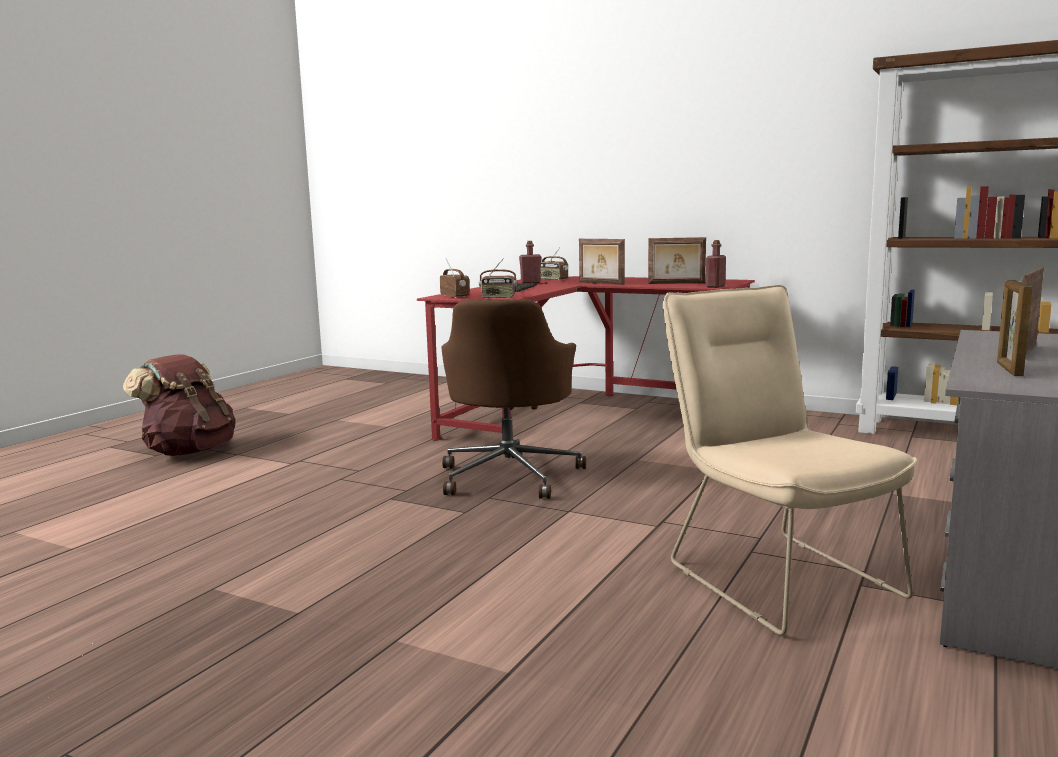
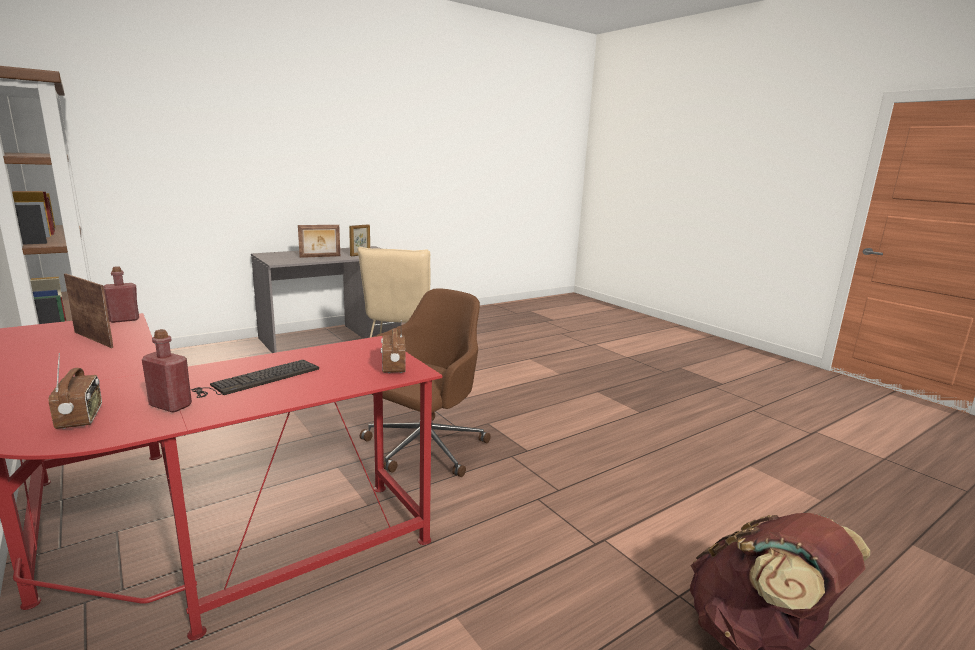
camera: 155 degrees left, 5 degrees up
(498, 298) = (366, 347): radio -> none
(601, 283) = (133, 367): picture frame -> none

